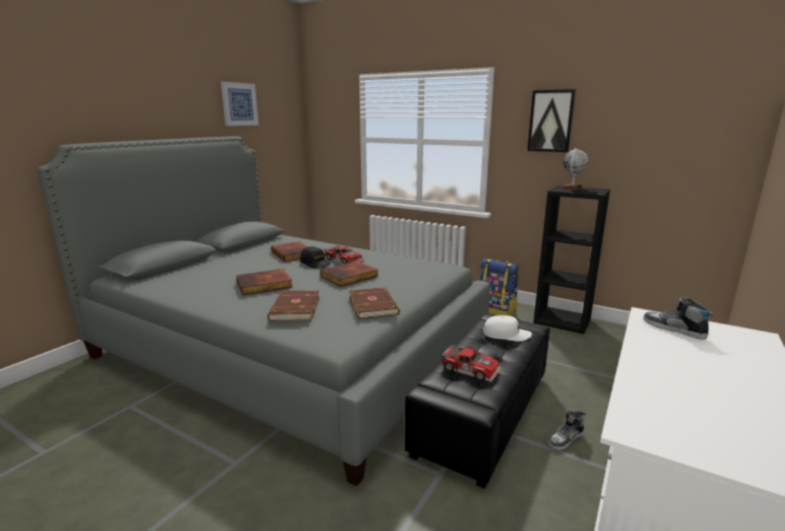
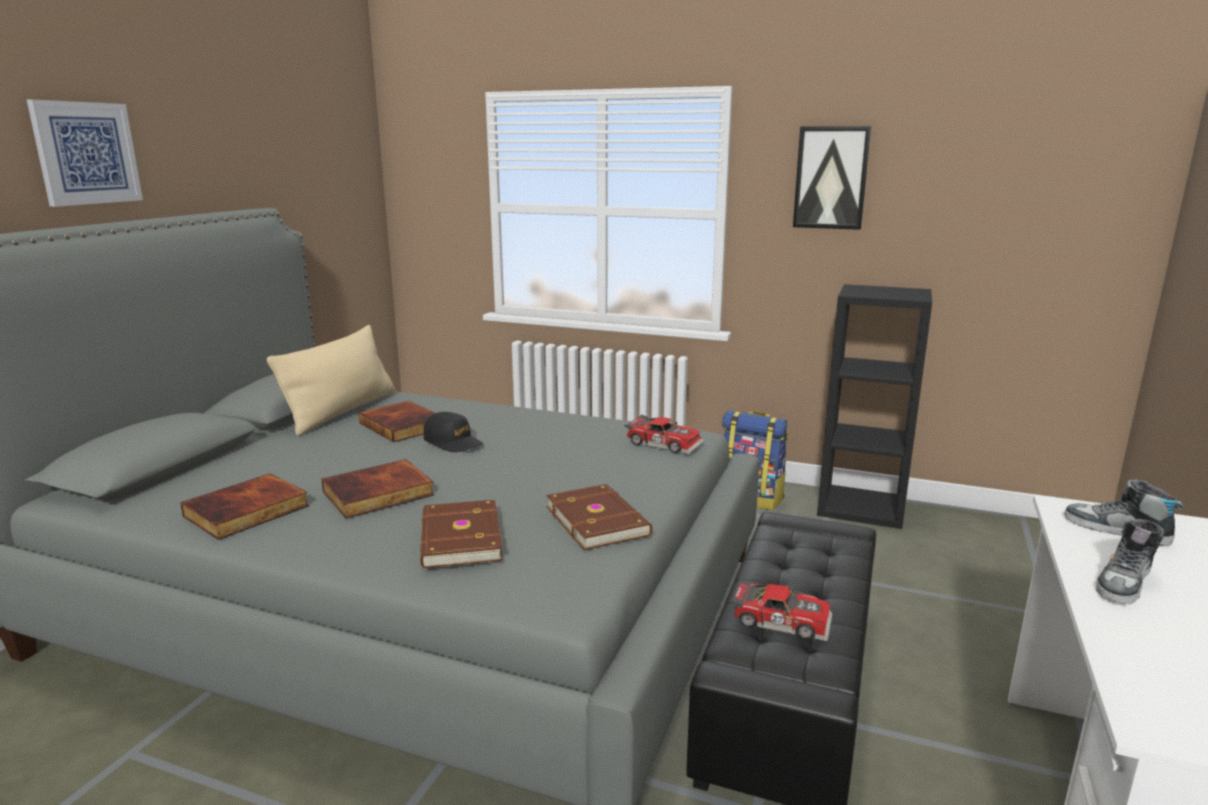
camera: 10 degrees left, 0 degrees up
(239, 104) = (268, 147): picture -> picture (86, 153)
(265, 245) = (342, 411): none -> beige pillow
(344, 260) = (504, 432): toy car -> toy car (665, 443)
(350, 277) = (529, 466): book -> book (247, 512)
(506, 334) = (814, 549): white cap -> none
(566, 439) = (935, 719): shoe -> shoe (1124, 583)
(572, 188) = (872, 289): globe -> none

